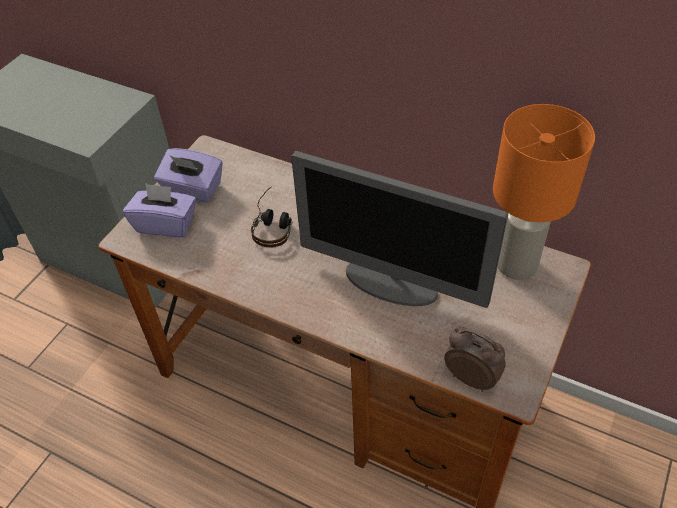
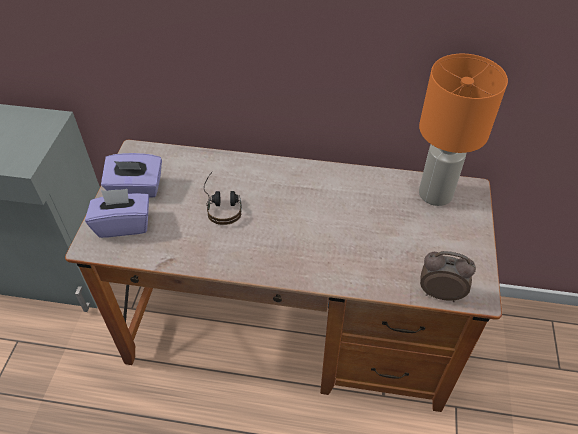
camera: 20 degrees left, 0 degrees up
(391, 283) = (344, 231): monitor -> none

